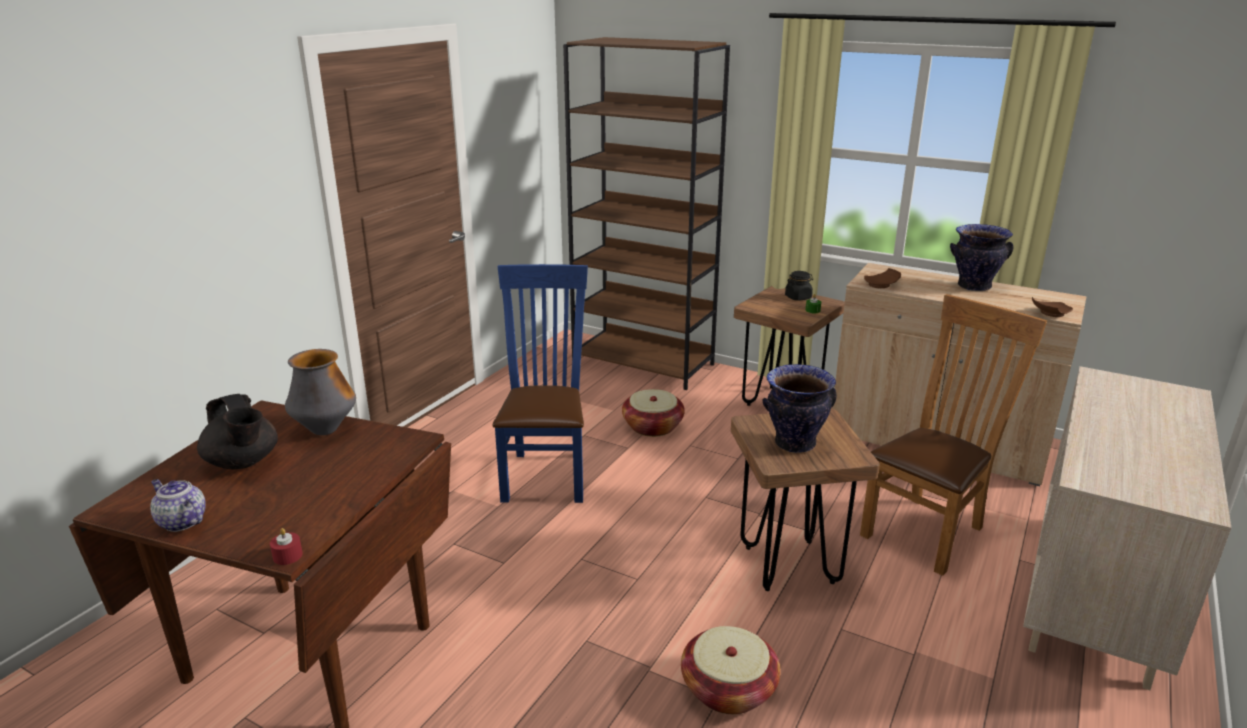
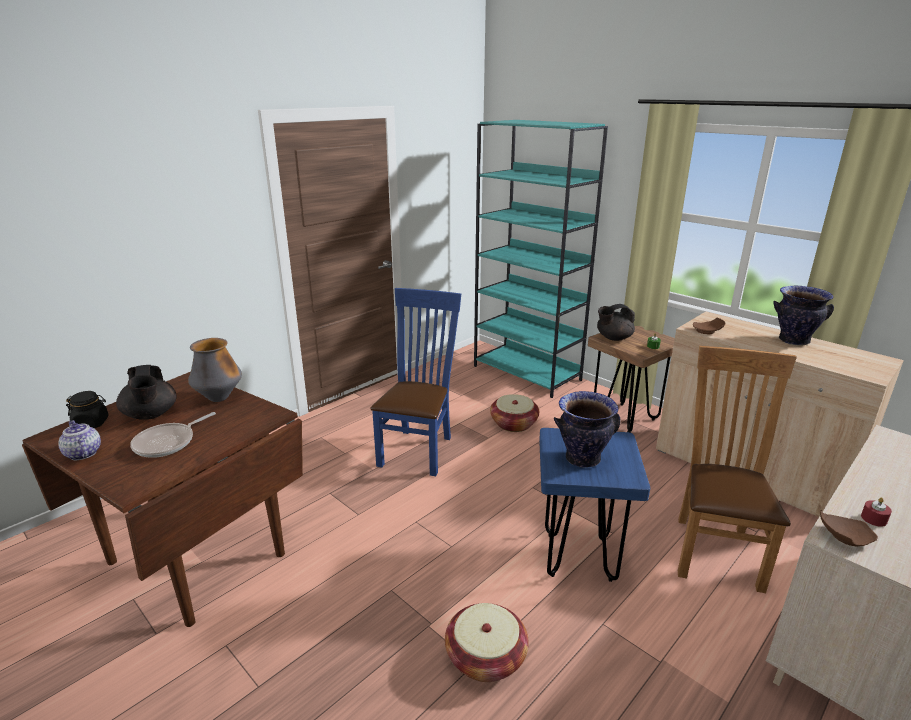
camera: 15 degrees right, 0 degrees up
(287, 556) = (130, 492): red candle -> red candle (873, 519)
(295, 492) = (168, 443): none -> frying pan
(644, 363) = (527, 373): brown bookcase -> turquoise bookcase
(763, 305) = (613, 338): none -> black teapot
(789, 564) = (579, 557): brown stool -> blue stool
(798, 297) = (645, 334): black jar -> black jar (91, 423)
(928, 530) = (715, 548): brown chair -> brown chair turned 45 degrees counterclockwise
(1049, 313) = (857, 372): brown plate -> brown plate (843, 536)

